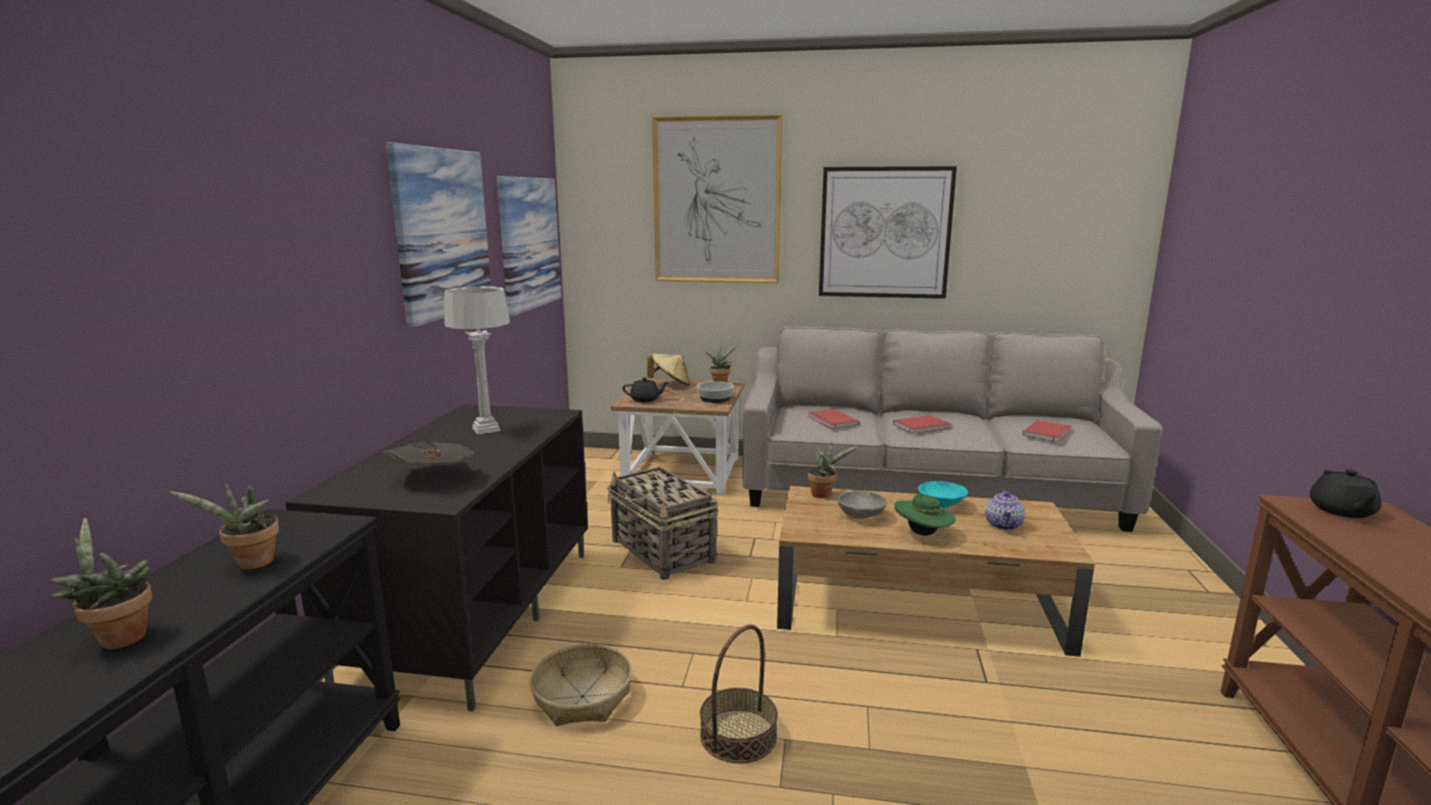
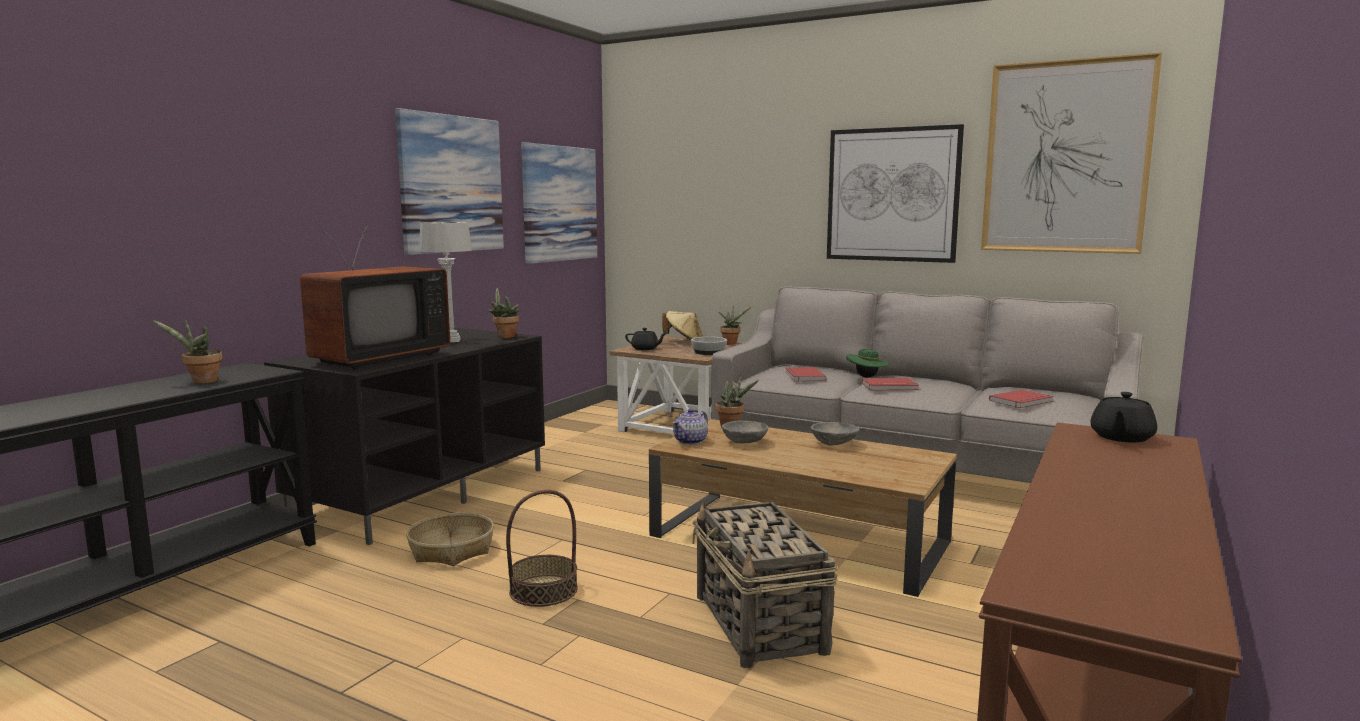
camera: 20 degrees right, 5 degrees down
(118, 637) = (96, 399): potted plant -> potted plant (505, 336)
(435, 476) = (374, 358): newspaper -> television
(663, 551) = (608, 475): basket -> basket (760, 624)
(716, 201) = (735, 166): picture -> picture (1066, 157)
(922, 534) = (784, 459): green hat -> green hat (866, 377)
(942, 505) = (835, 444): turquoise bowl -> grey bowl
(1003, 525) = (874, 462): teapot -> teapot (691, 441)

